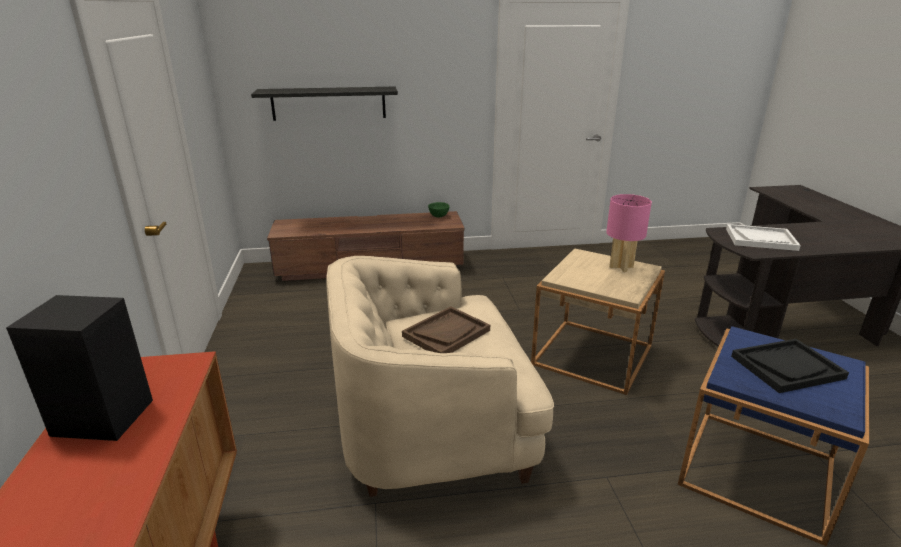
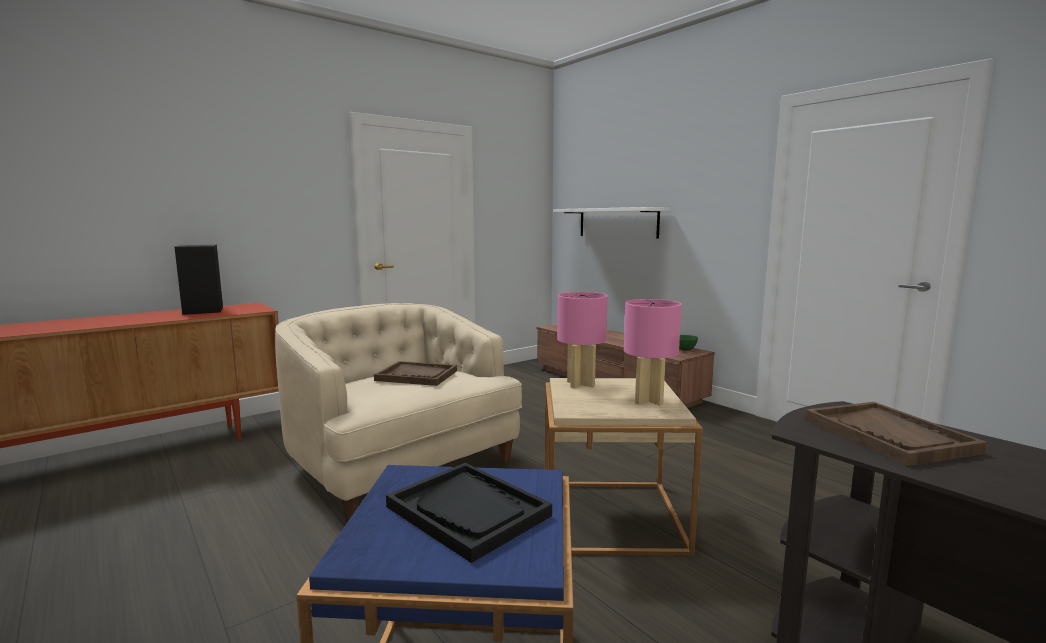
camera: 60 degrees right, 15 degrees down
(328, 103) = (617, 222): black shelf -> white shelf
(568, 275) = (580, 384): none -> pink table lamp
(761, 239) = (888, 435): white tray -> brown tray

